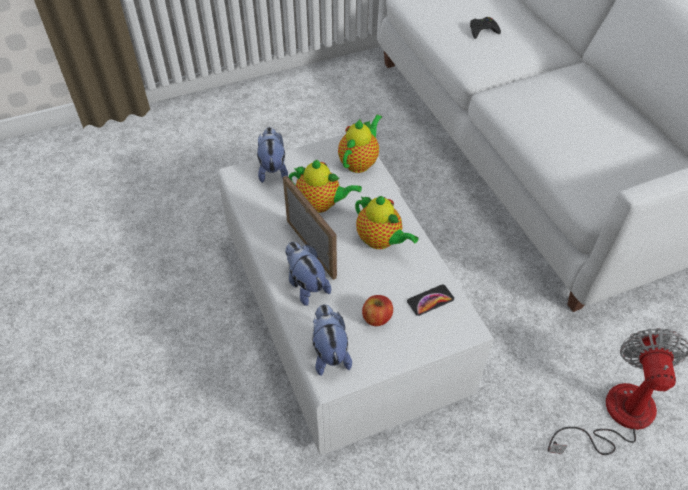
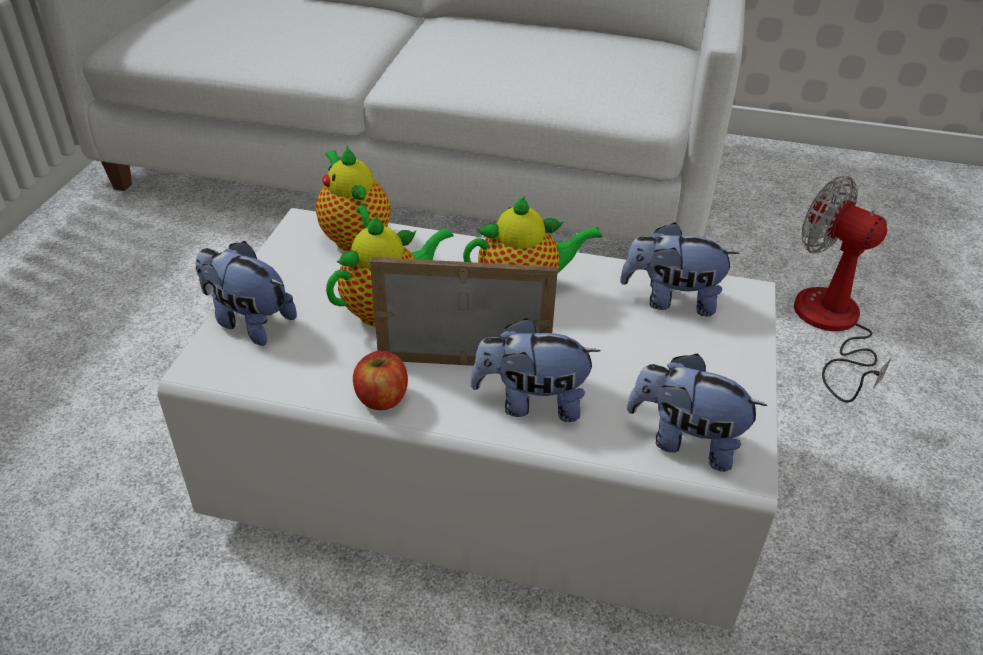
camera: 55 degrees left, 10 degrees down
(376, 318) = (660, 362): apple -> apple (381, 398)
(430, 300) = (671, 300): phone -> plush toy
(483, 31) = (284, 34): black game controller -> none

